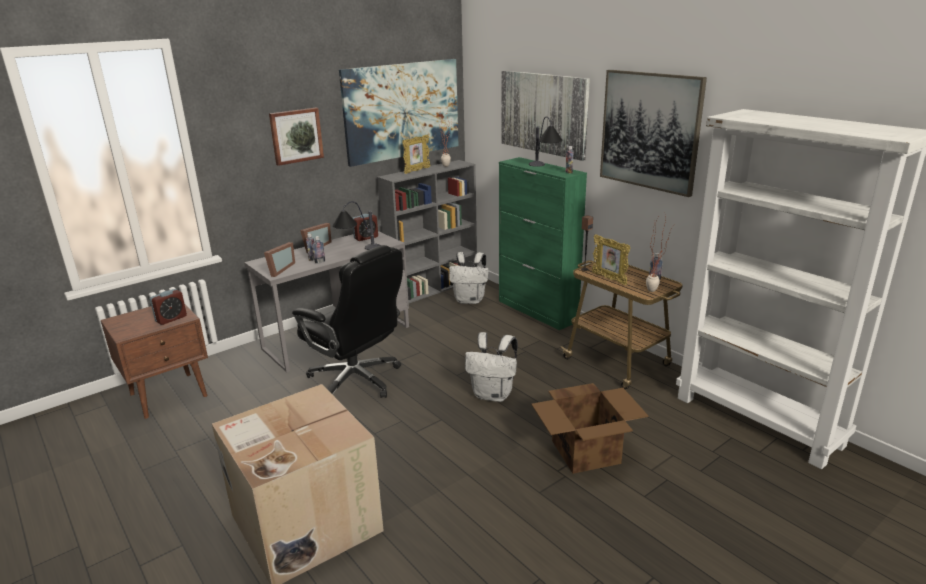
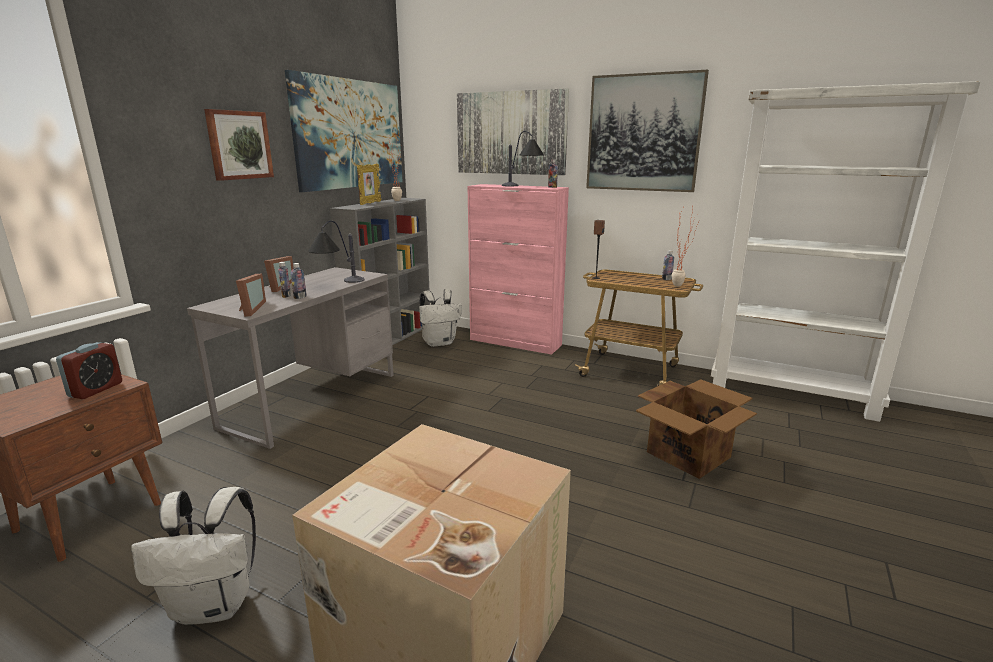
camera: 25 degrees left, 5 degrees down
(356, 380) = (374, 439): black office chair -> none
(366, 238) = (335, 274): alarm clock -> none
(493, 395) = (545, 421): white backpack -> white backpack (215, 605)
(537, 311) = (515, 342): green cabinet -> pink cabinet
(609, 279) = (627, 282): picture frame -> none

